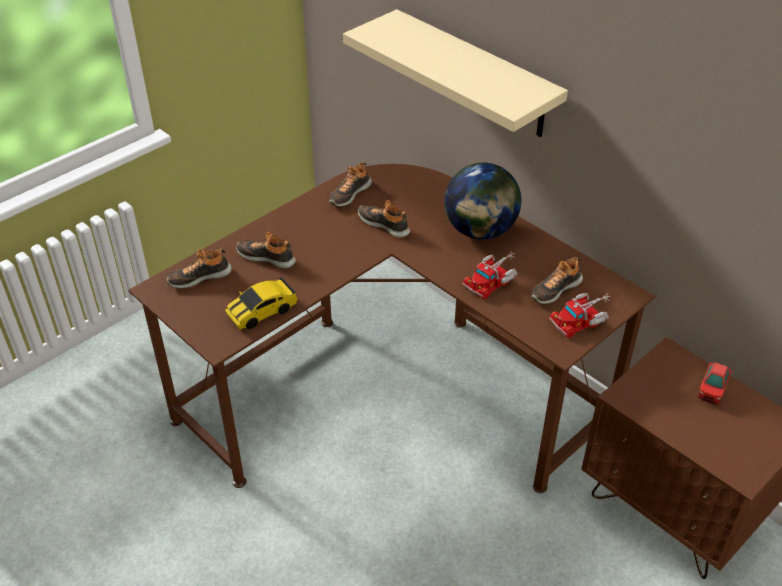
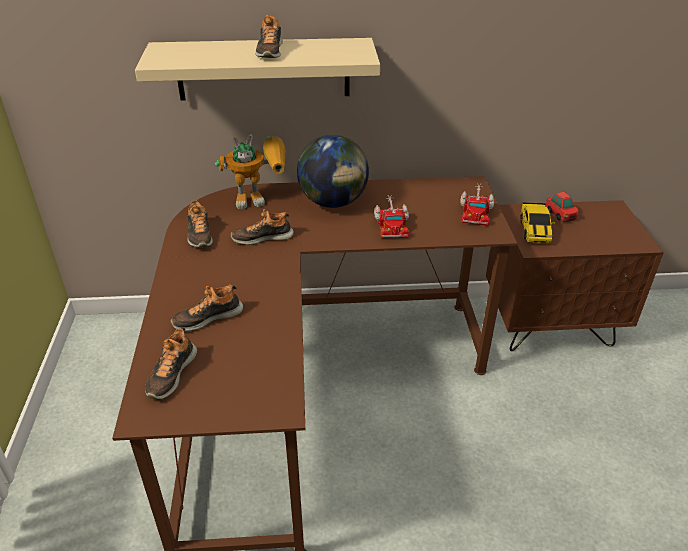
camera: 50 degrees left, 5 degrees down
(262, 311) = (274, 357): toy car -> toy car (534, 230)
(433, 191) = (260, 198): none -> toy robot
(555, 289) = (434, 205): shoe -> shoe (269, 51)

